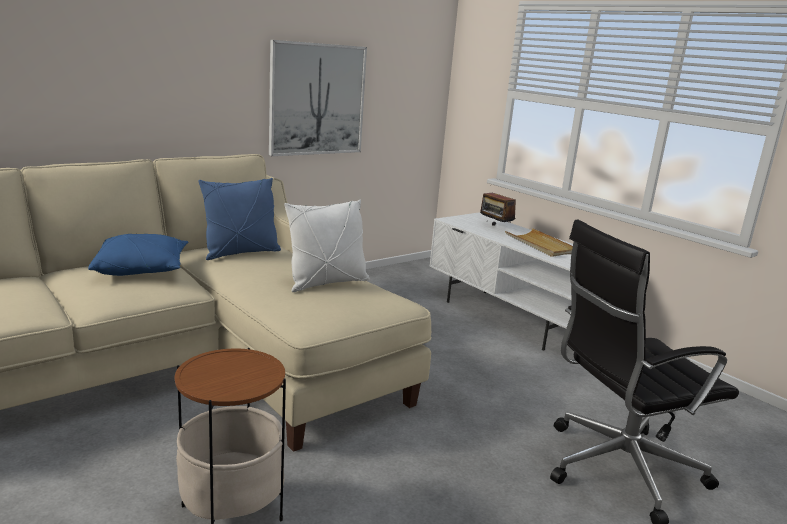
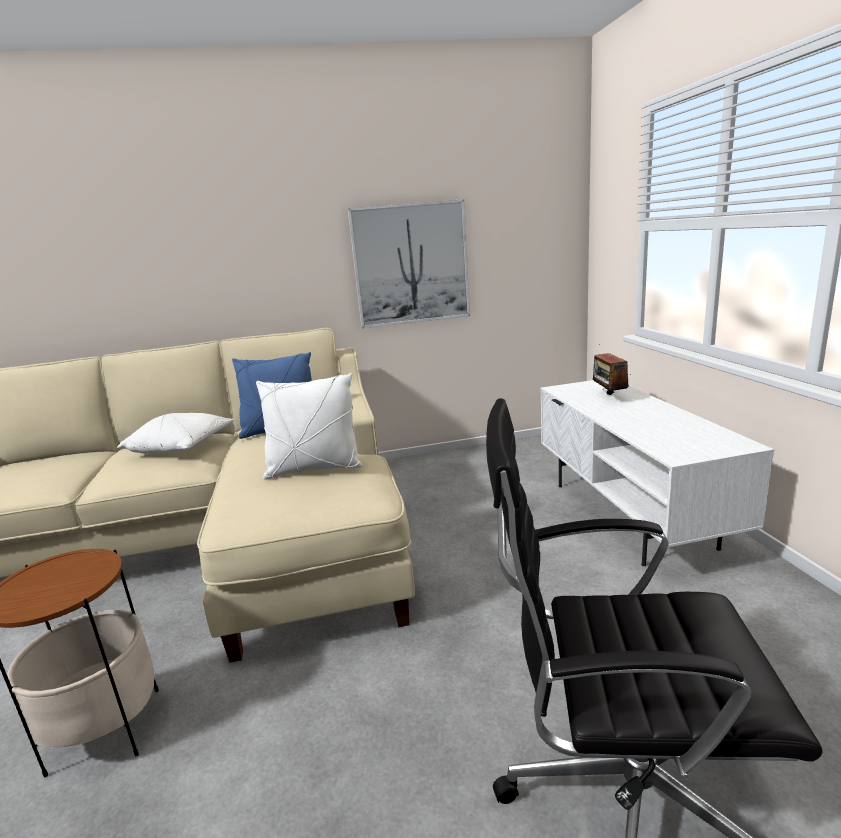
camera: 30 degrees right, 0 degrees up
(142, 269) = (182, 447): blue pillow -> white pillow
(541, 245) = (650, 422): beige tray -> none

